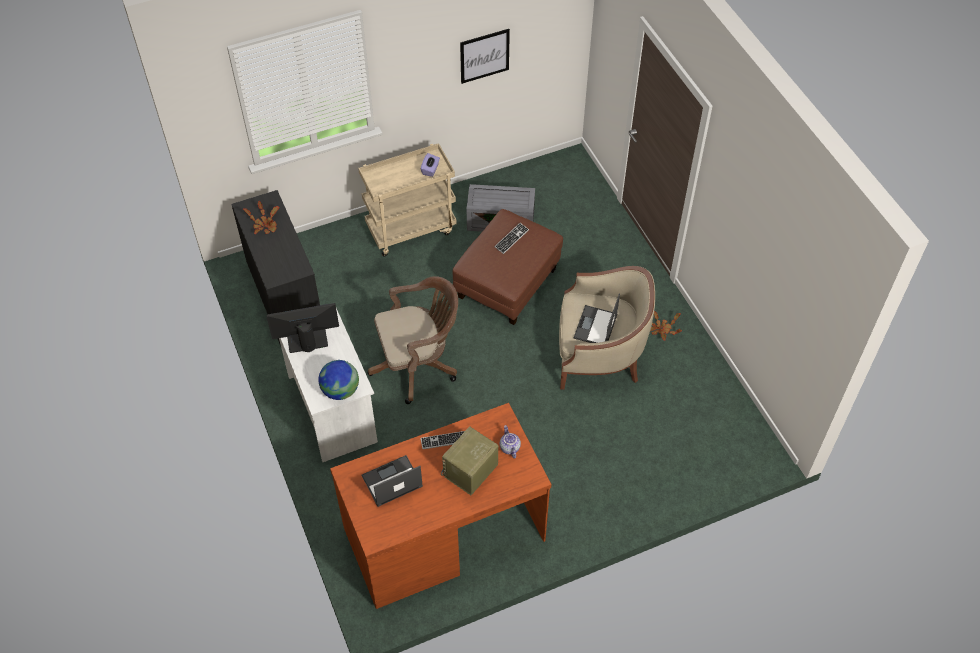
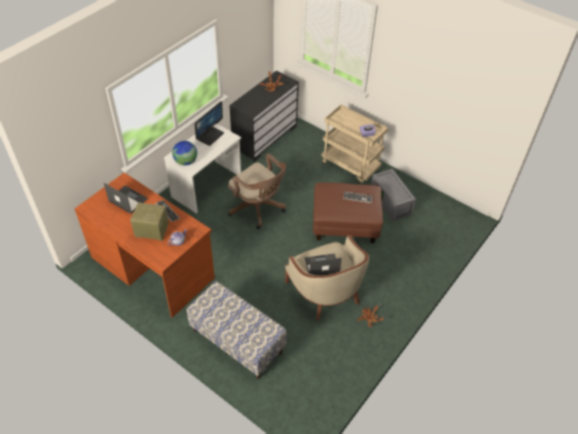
camera: 60 degrees right, 5 degrees down
(307, 340) = (210, 136): monitor -> monitor turned 75 degrees clockwise
(484, 55) = (441, 96): picture -> none
(622, 480) = (237, 341): none -> bench

